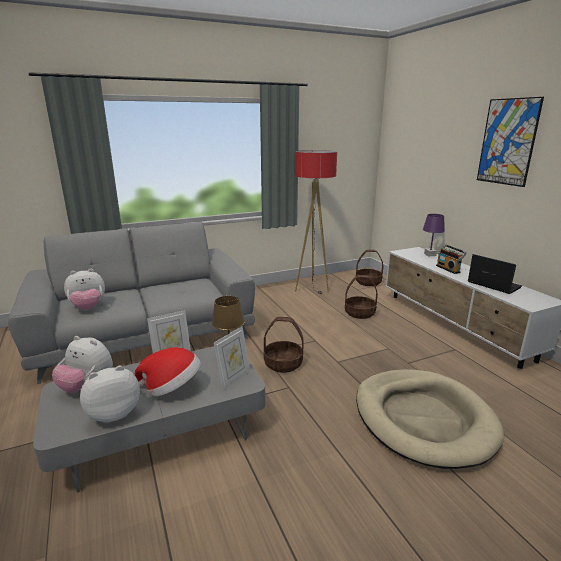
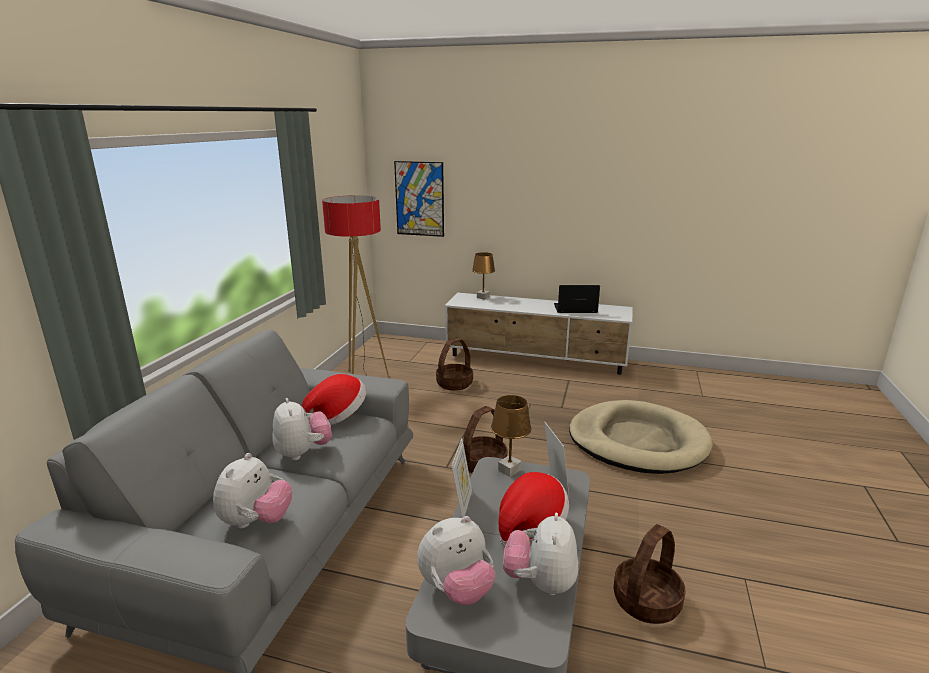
camera: 50 degrees left, 0 degrees up
(158, 292) = (303, 452): none -> plush toy
(204, 284) = (338, 416): none -> hat
(368, 282) = (405, 350): basket -> basket (646, 601)
(429, 254) = (483, 297): purple table lamp -> brown table lamp
(449, 269) = (523, 306): radio -> none
(507, 142) = (549, 173): picture -> picture (419, 199)

